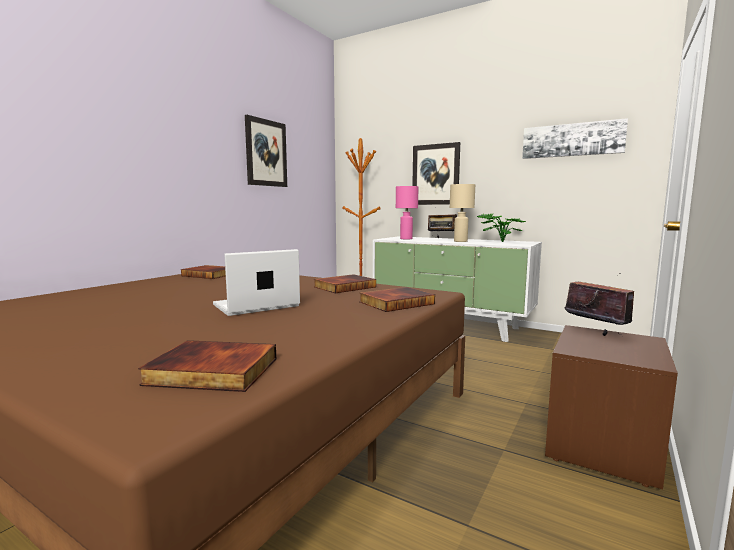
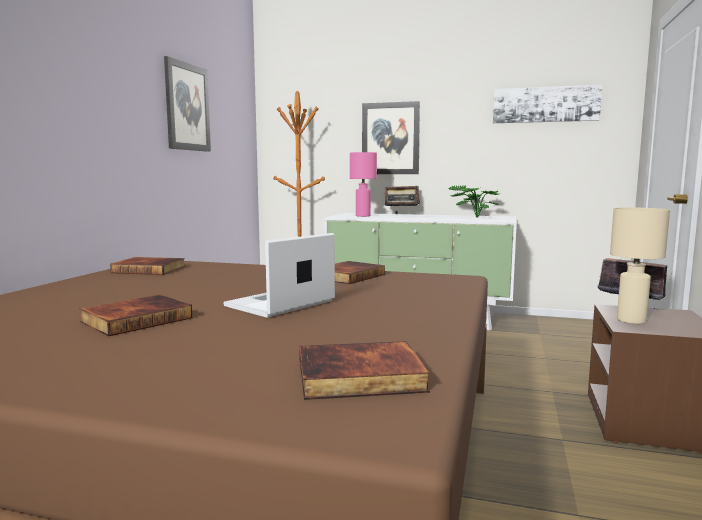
camera: 15 degrees left, 0 degrees up
(396, 302) = (434, 290): book -> book (136, 319)
(460, 241) = (431, 218): beige table lamp -> beige table lamp (630, 321)

